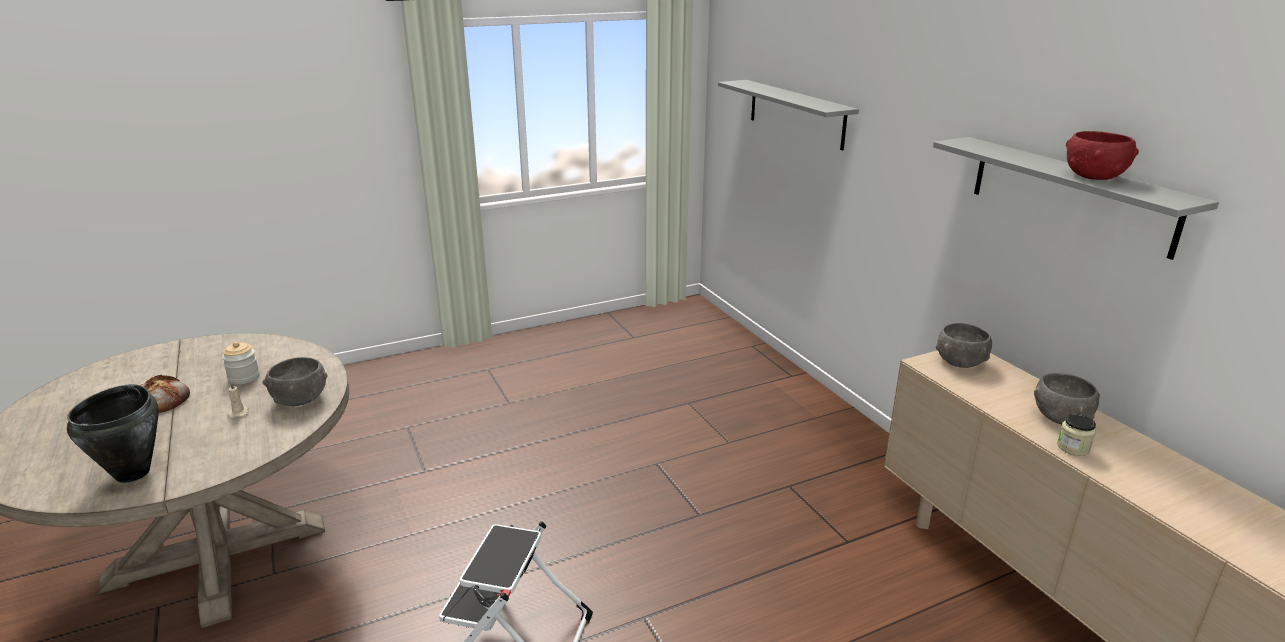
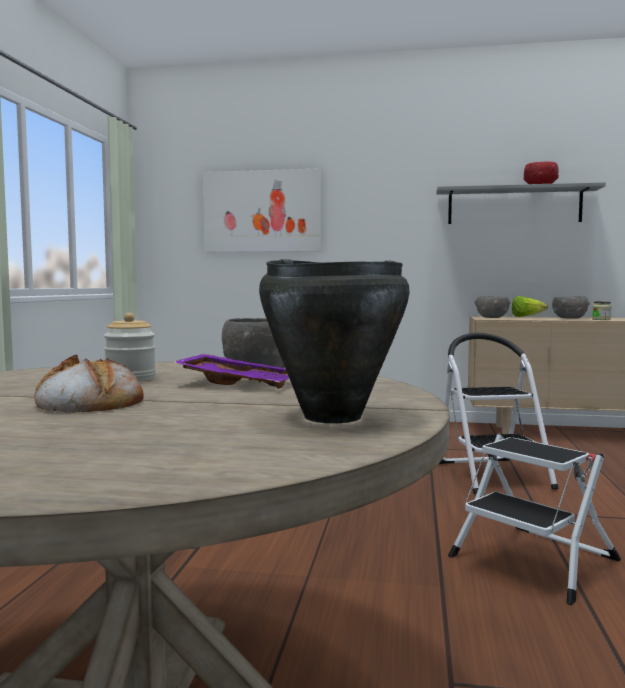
camera: 55 degrees left, 20 degrees down
(239, 412) = (240, 383): beige candle -> purple tray
(739, 555) = (491, 474): none -> step ladder
(796, 113) = (262, 211): grey shelf -> picture
(1027, 381) = (526, 317): none -> lettuce

